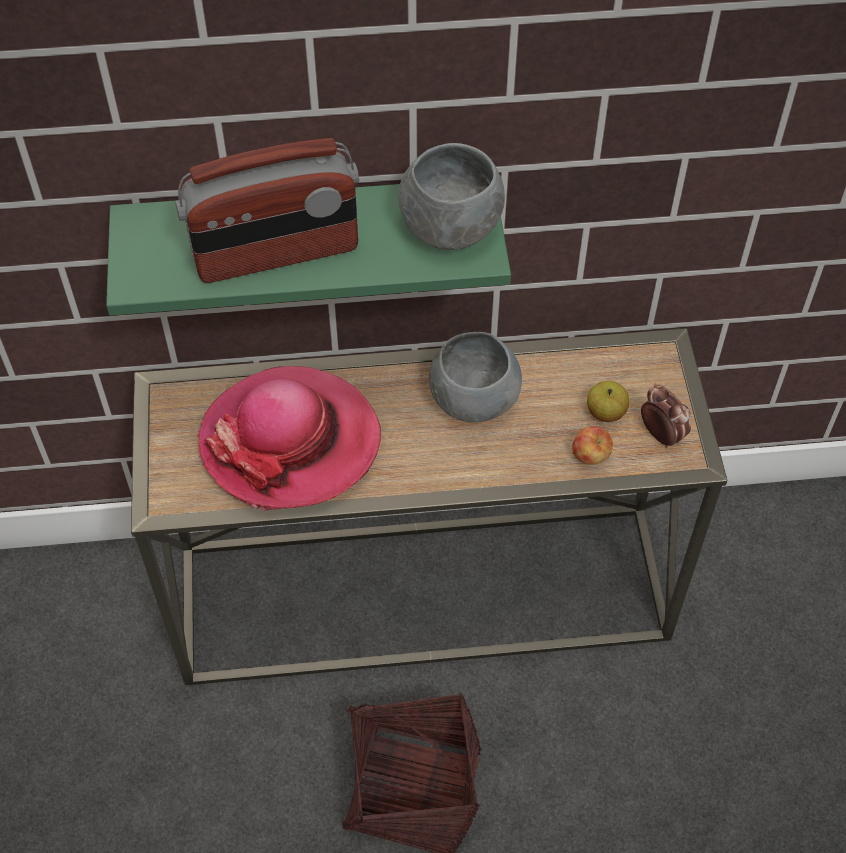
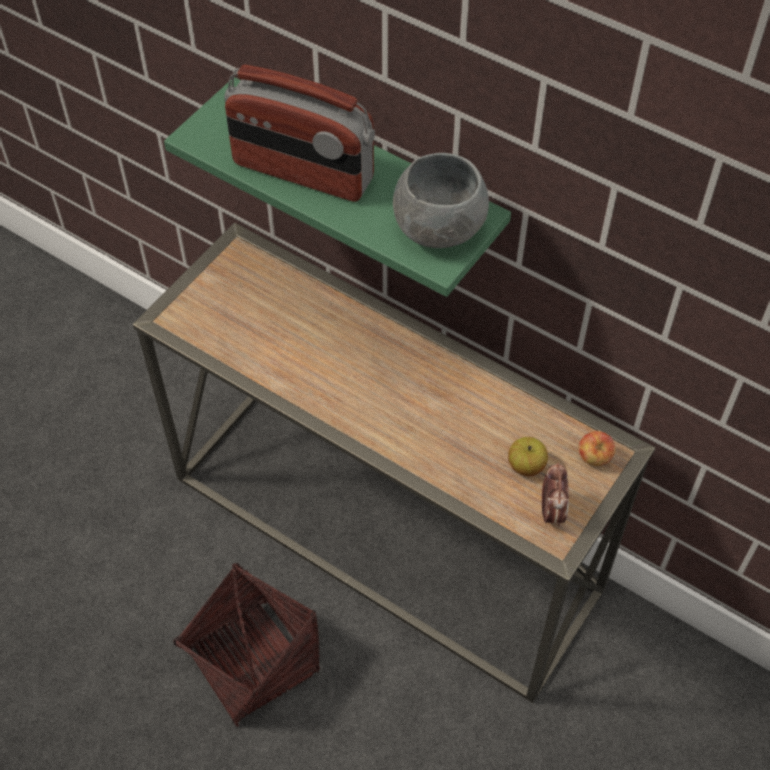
camera: 40 degrees right, 0 degrees up
(290, 442) = (285, 334): hat -> none
(473, 400) = (437, 390): grey bowl -> none
(590, 456) = (481, 488): apple -> apple (594, 457)

